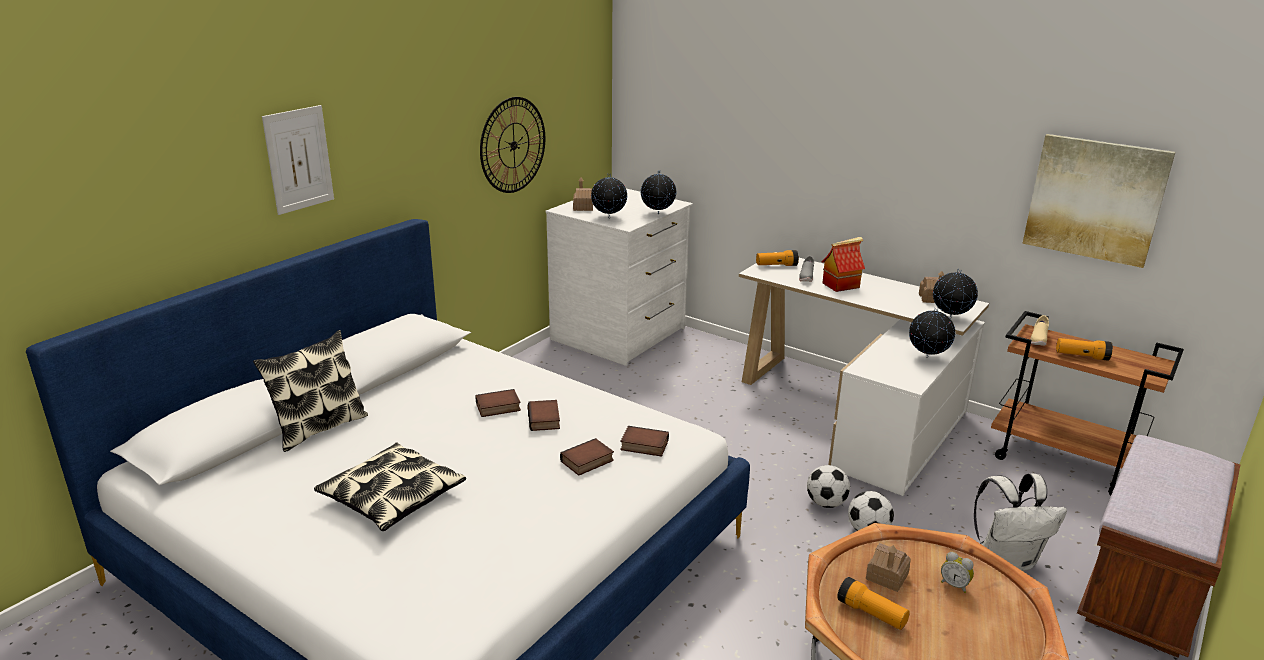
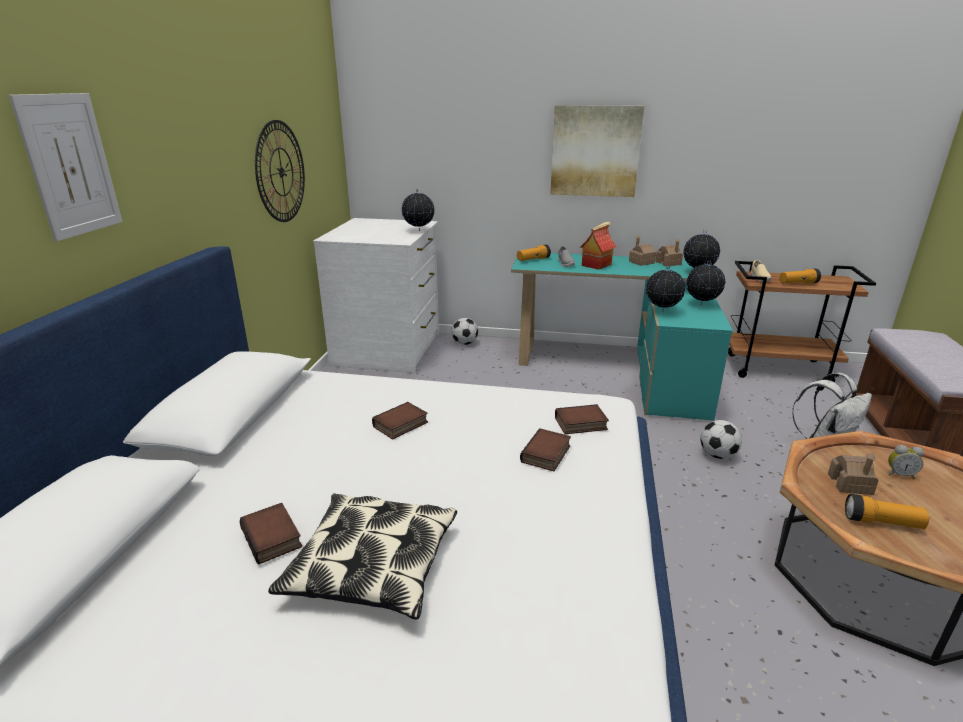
camera: 25 degrees left, 0 degrees up
(319, 428) = (197, 505): pillow -> none
(545, 419) = (462, 424): book -> book (274, 537)
(583, 207) = (347, 234): toy house -> toy house (641, 262)
(609, 217) = (379, 238): globe -> globe (662, 311)
(826, 503) = (668, 442): football -> football (465, 343)
(856, 413) = (621, 368): white desk -> turquoise desk
(1095, 199) = (786, 162): picture -> picture (595, 151)

